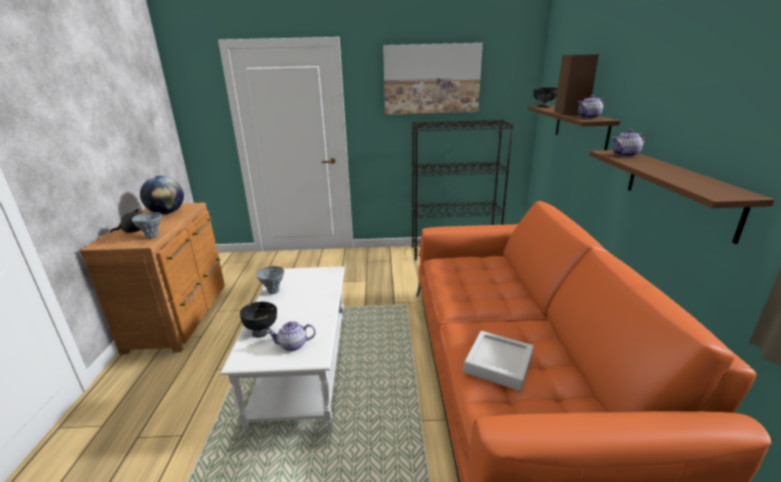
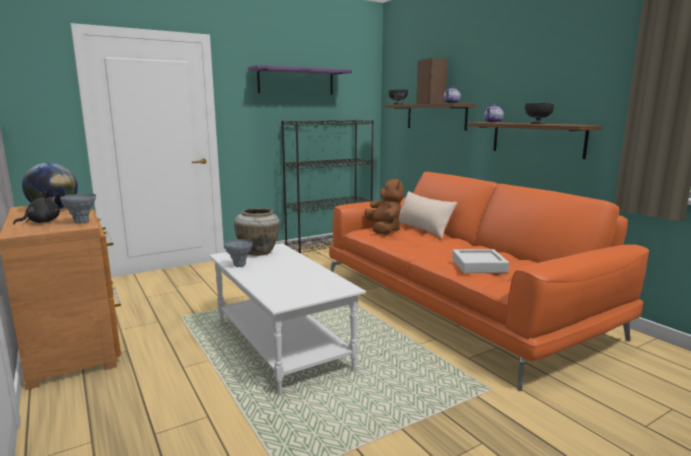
camera: 30 degrees left, 10 degrees down
(261, 331) = (271, 286): black bowl -> black bowl (537, 124)
(293, 345) = (315, 286): teapot -> none
(308, 276) = (258, 252): none -> beige vase
(431, 79) = (296, 81): picture -> purple shelf
(462, 266) = (384, 230): none -> brown plush toy
(508, 273) = (423, 229): none -> beige pillow

